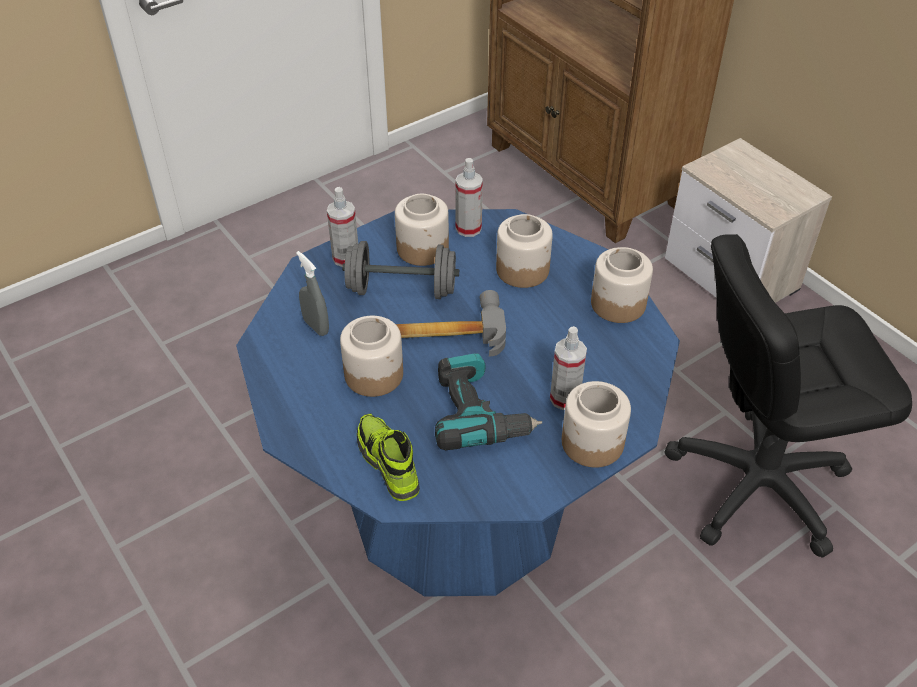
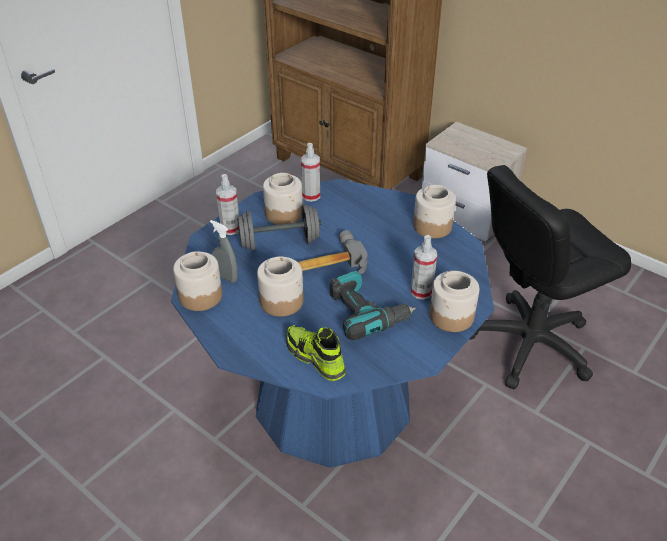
camera: 15 degrees left, 5 degrees down
(522, 269) = (359, 215): jar -> jar (200, 296)

